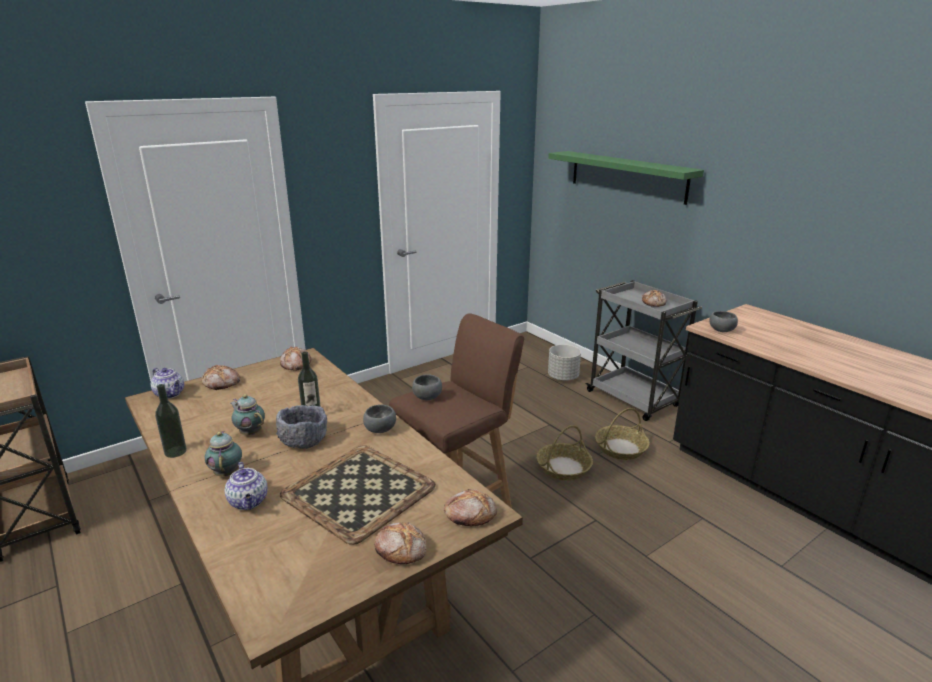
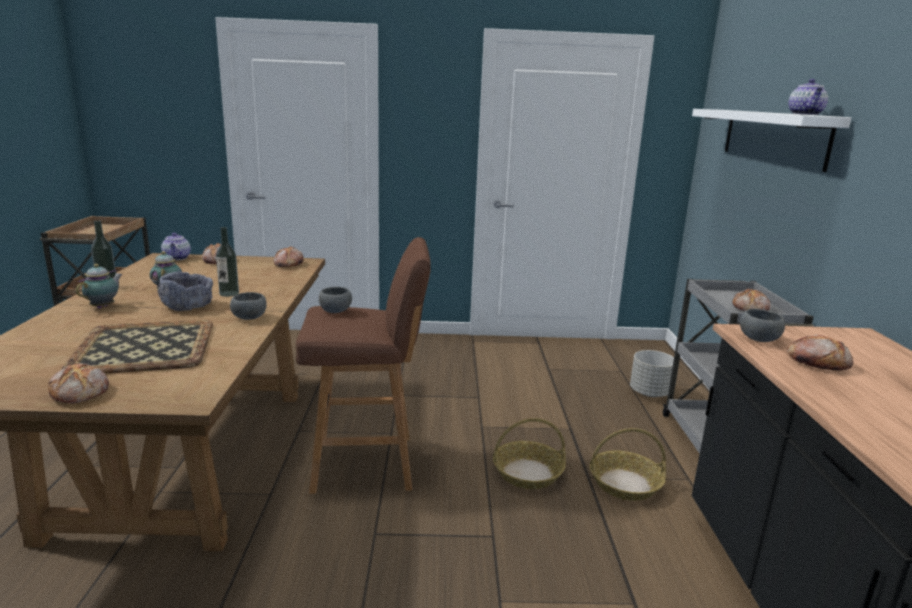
camera: 35 degrees right, 5 degrees down
(249, 502) = (75, 326): teapot -> teapot (805, 114)
(470, 514) = (176, 394): bread -> bread (816, 362)
(627, 176) = (773, 136): green shelf -> white shelf

